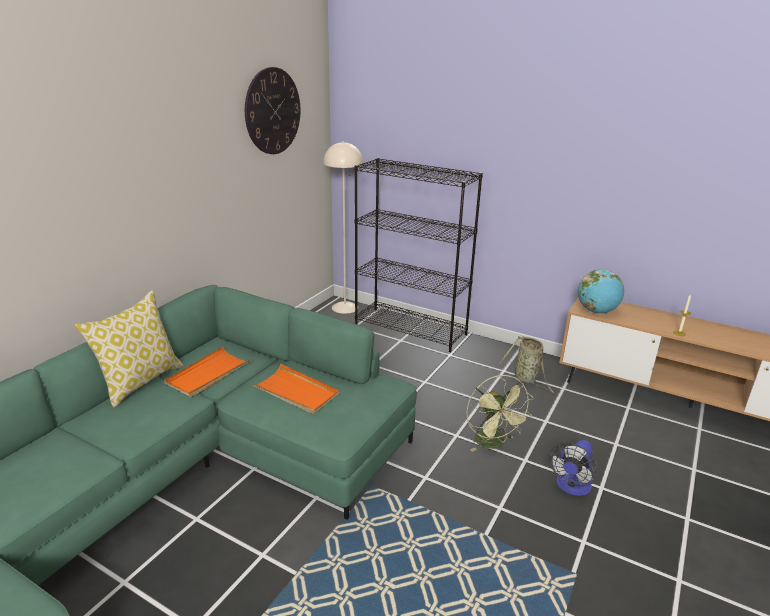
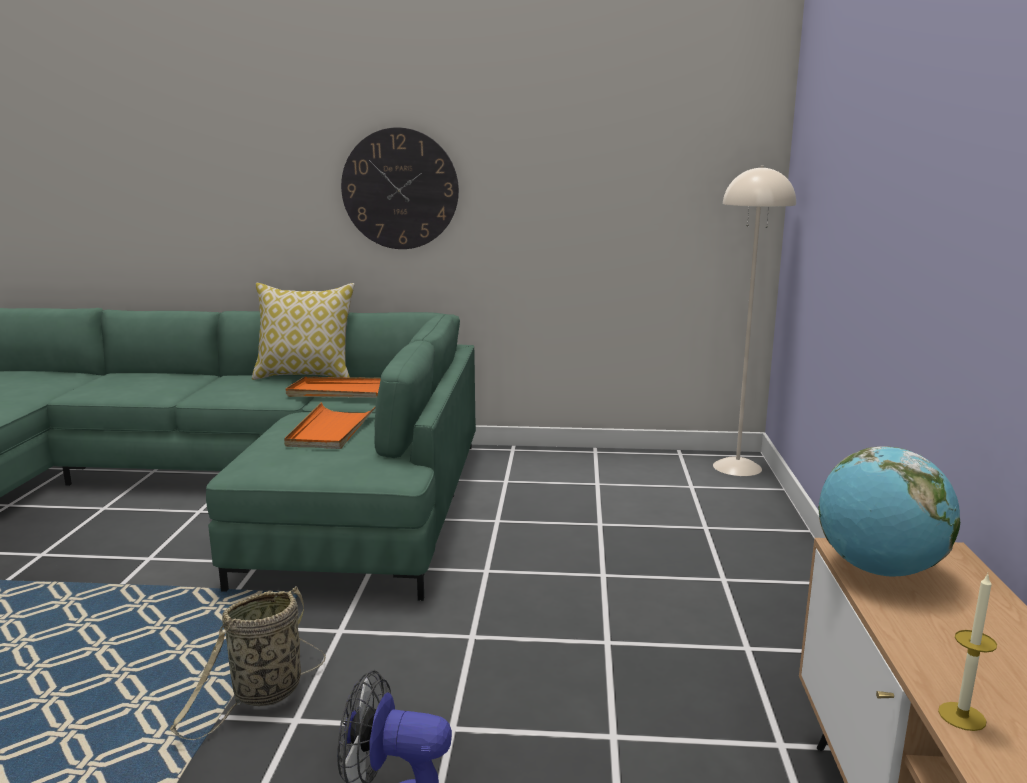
camera: 65 degrees right, 10 degrees down
(273, 111) = (638, 107): wall clock -> wall clock (400, 189)
(411, 329) = (756, 527): black bookcase -> none
(493, 444) = (477, 680): green fan -> none
(527, 379) = (753, 683): basket -> basket (264, 695)

